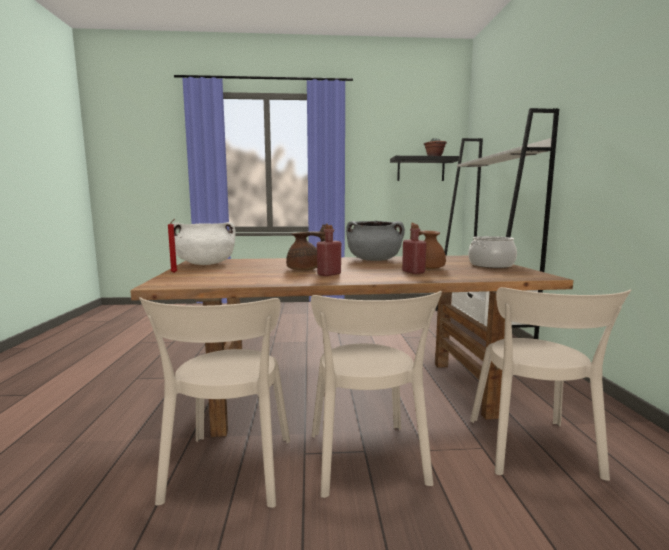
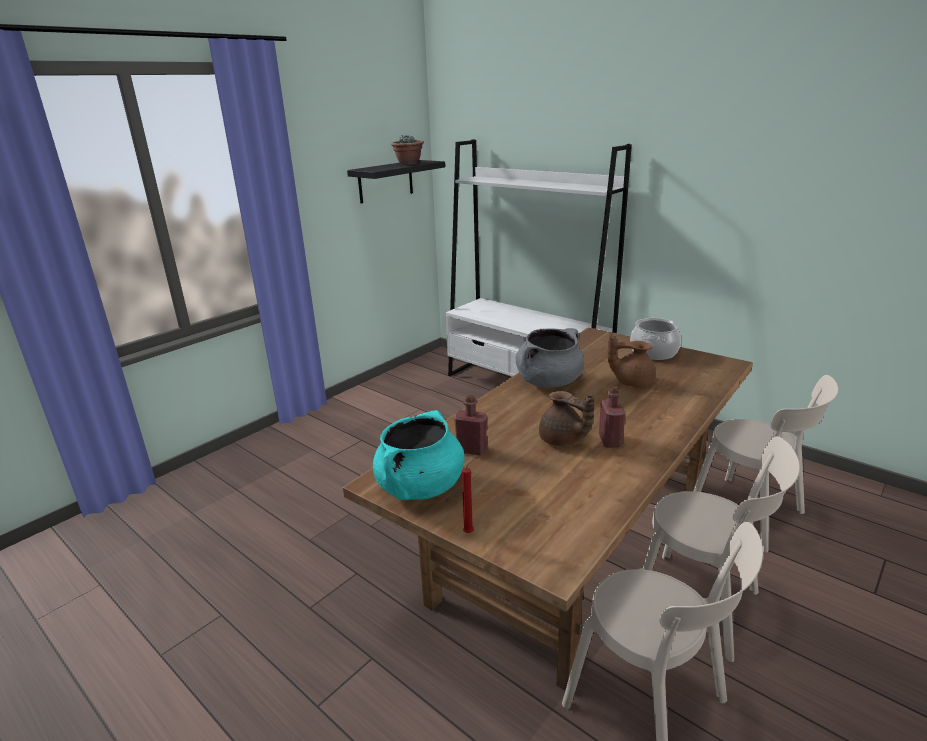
camera: 45 degrees left, 15 degrees up
(205, 264) = (420, 487): white cooking pot -> turquoise cooking pot
(306, 269) = (563, 441): brown teapot -> brown teapot turned 105 degrees clockwise
(413, 272) = (648, 398): red bottle -> red bottle (471, 450)

